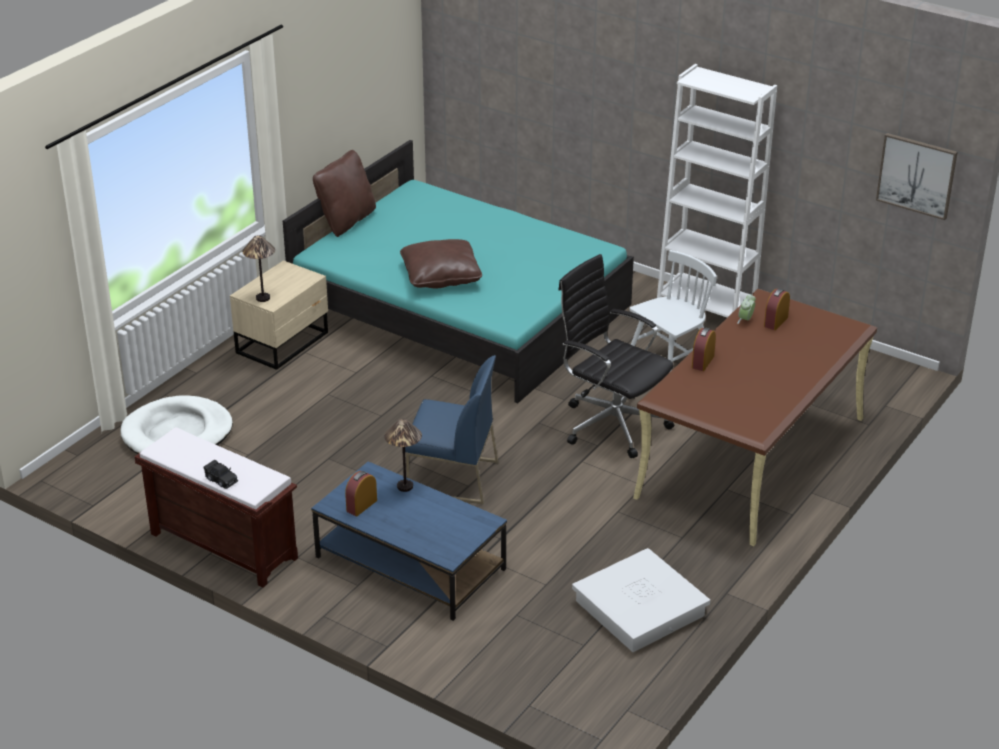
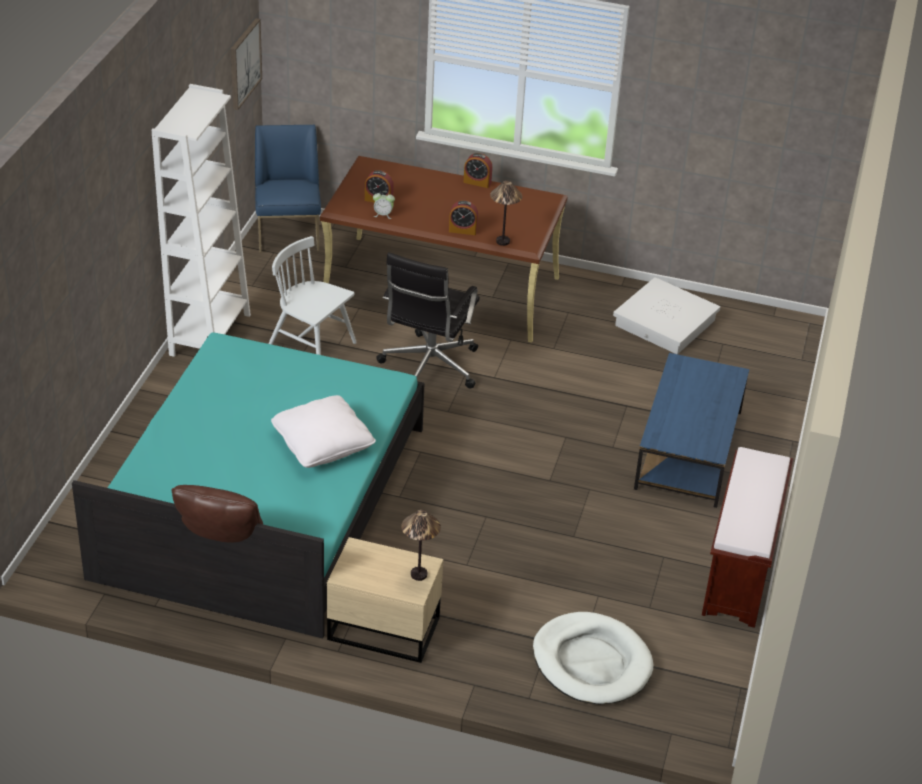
camera: 110 degrees left, 5 degrees up
(221, 480) = (772, 486): black toy car -> none
(361, 505) = (703, 435): alarm clock -> alarm clock (477, 182)
(404, 487) = (662, 415): table lamp -> table lamp (503, 241)
(441, 276) = (323, 444): brown pillow -> white pillow
(452, 478) = (560, 449): blue chair -> blue chair (289, 234)

